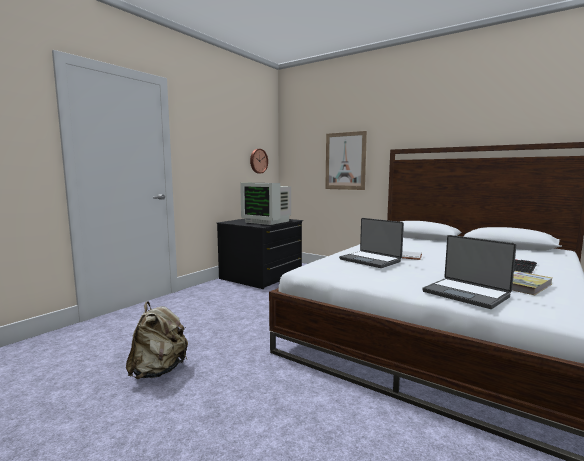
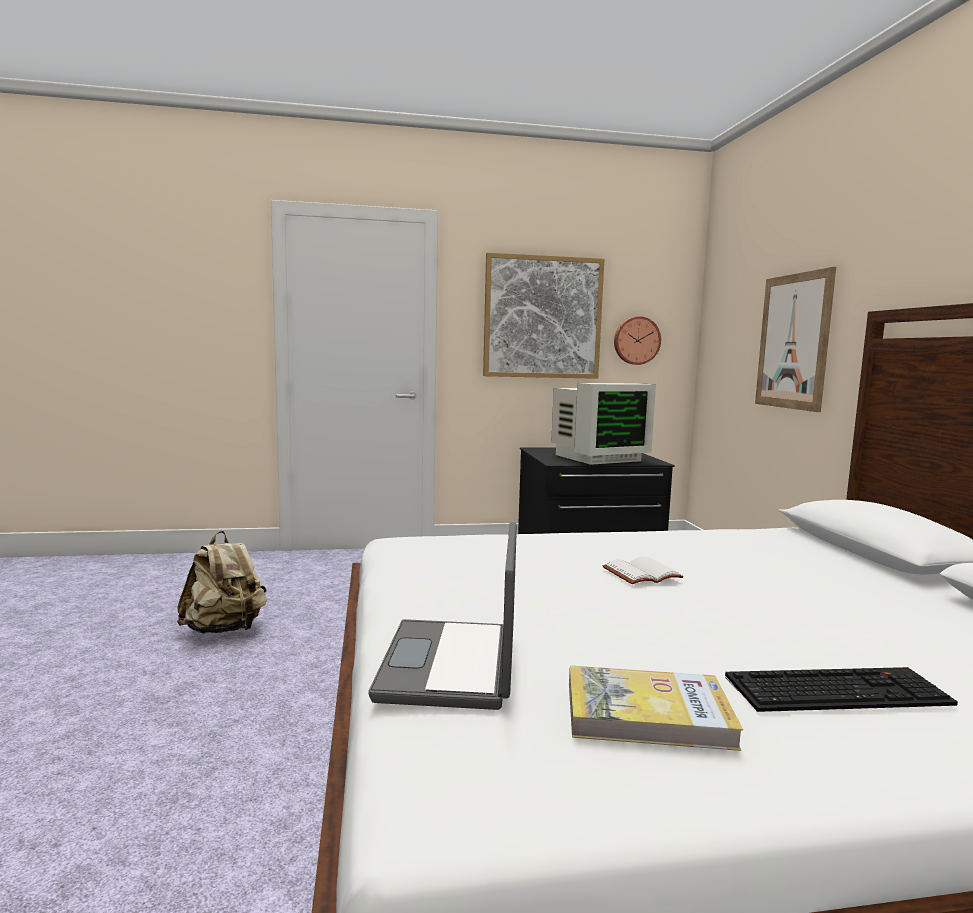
camera: 45 degrees right, 0 degrees up
(221, 148) = (542, 317): none -> picture
(267, 221) = (597, 458): monitor -> monitor turned 105 degrees counterclockwise
(370, 260) = (533, 556): laptop -> none

